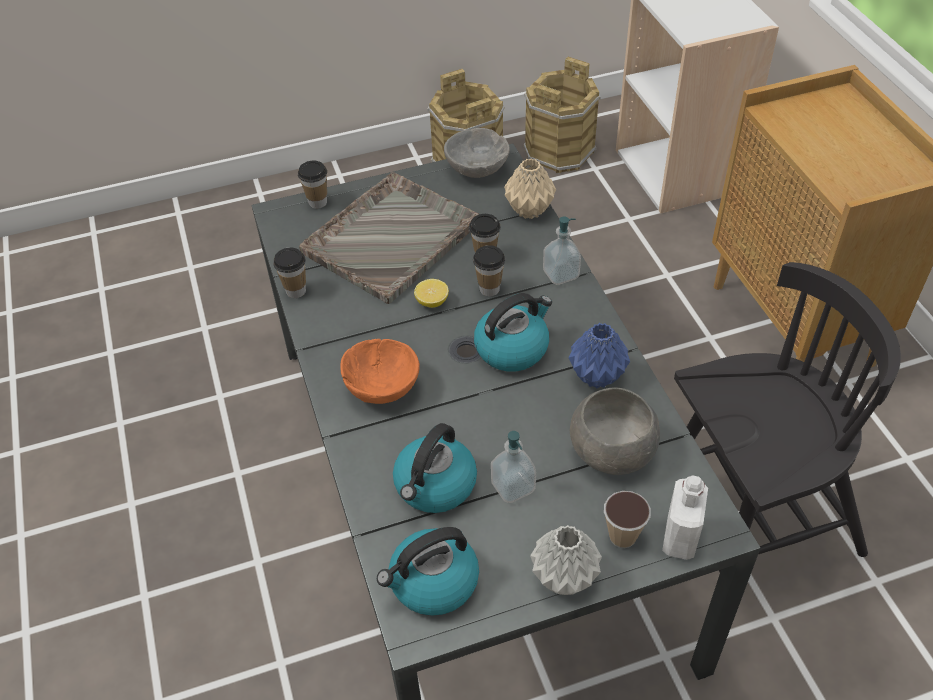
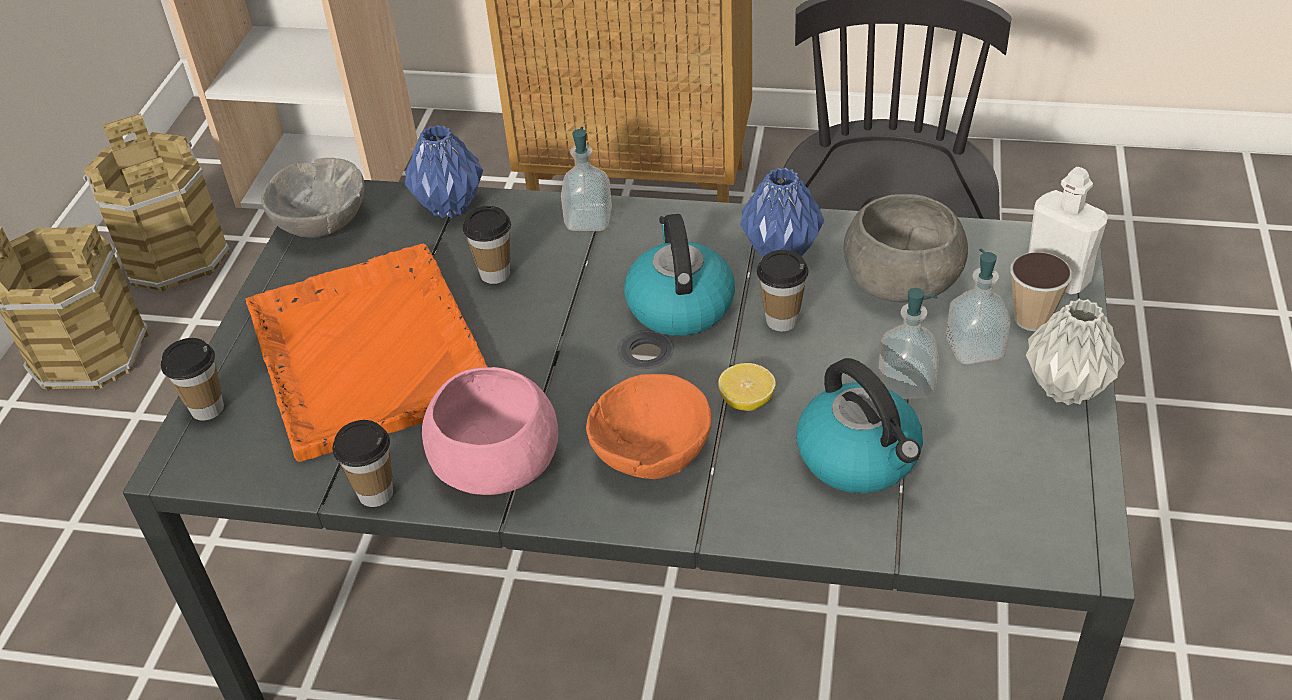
camera: 60 degrees left, 5 degrees down
(340, 326) = (495, 464): none -> pink bowl
(392, 237) = (368, 350): grey tray -> orange tray
(432, 302) = (532, 352): lemon -> lemon (746, 401)
(433, 582) = (1016, 512): kettle -> none
(489, 289) = (557, 290): cup -> cup (781, 320)
(528, 210) = (448, 206): beige vase -> blue vase
(570, 512) = (974, 349): none -> soap dispenser

